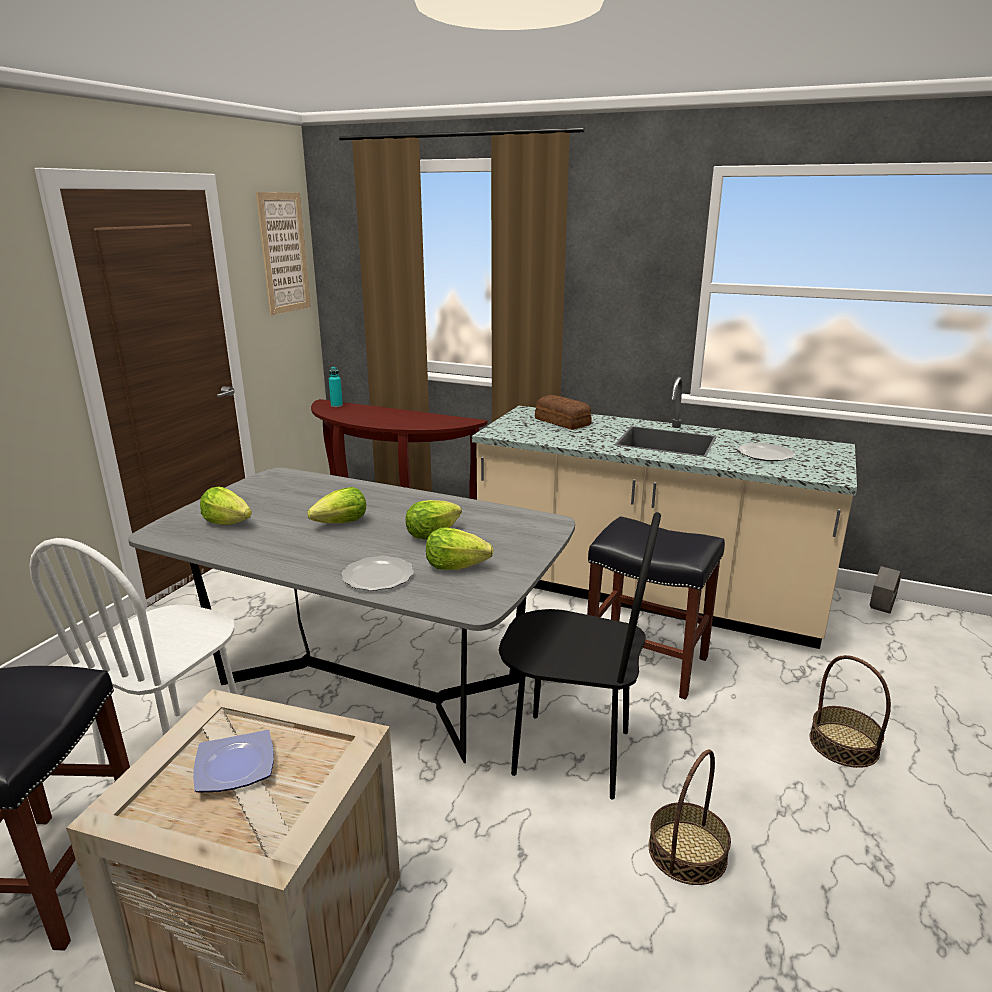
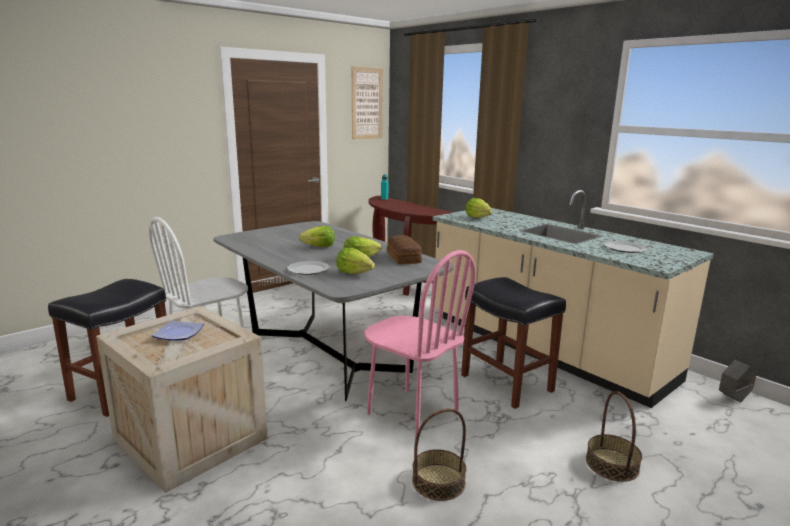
camera: 25 degrees right, 5 degrees down
(227, 522) = (264, 238): lettuce -> lettuce (478, 217)
(562, 421) = (502, 216): bread -> bread (404, 257)
(571, 753) = (412, 414): black chair -> pink chair

